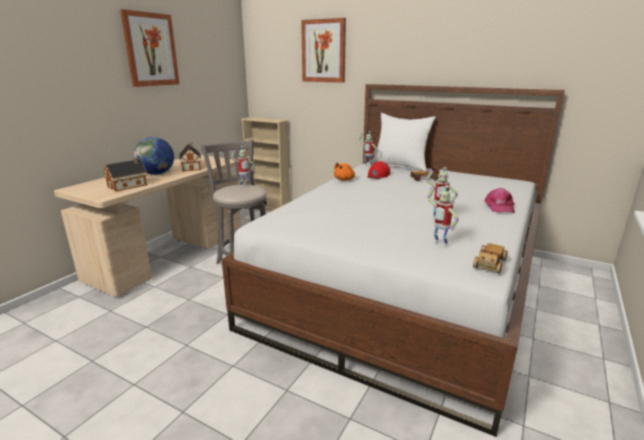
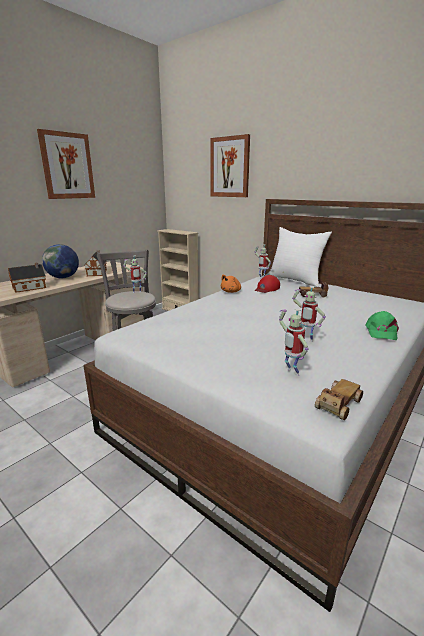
camera: 10 degrees right, 0 degrees up
(499, 207) = (381, 332): pink cap -> green cap

